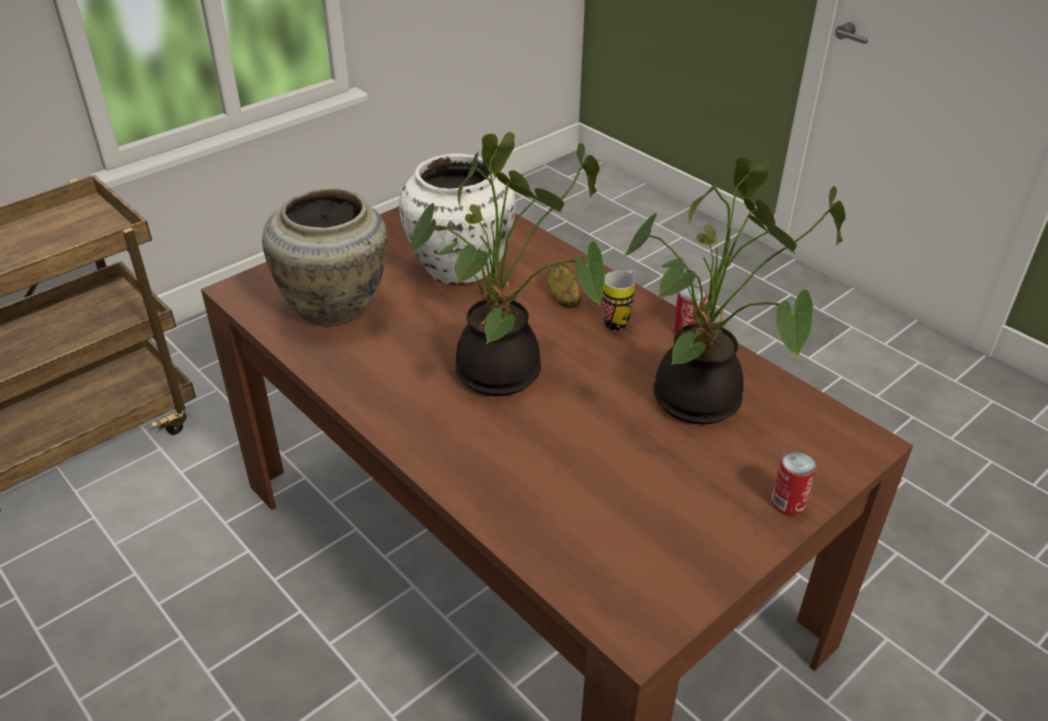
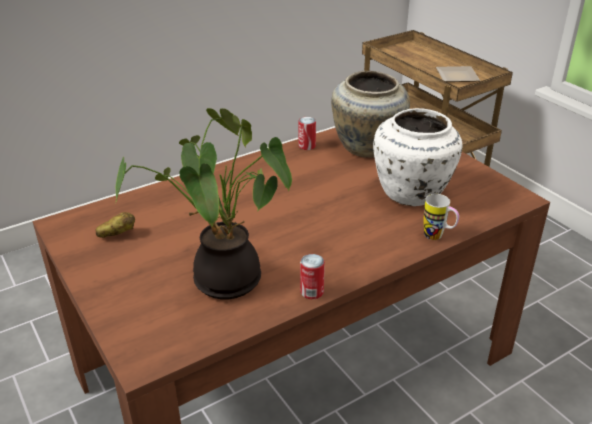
camera: 100 degrees right, 5 degrees down
(61, 235) = (456, 77): none -> plate
(505, 374) = (281, 202): potted plant -> none
(562, 298) = (366, 235): potato -> potato (117, 234)
(619, 320) = (333, 258): mug -> mug (438, 237)
(788, 503) = (108, 301): can -> can (307, 146)

